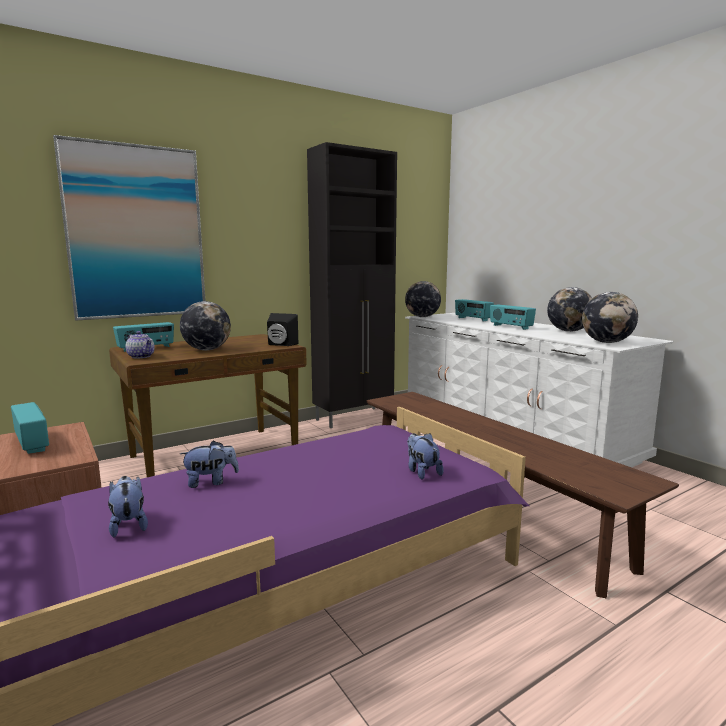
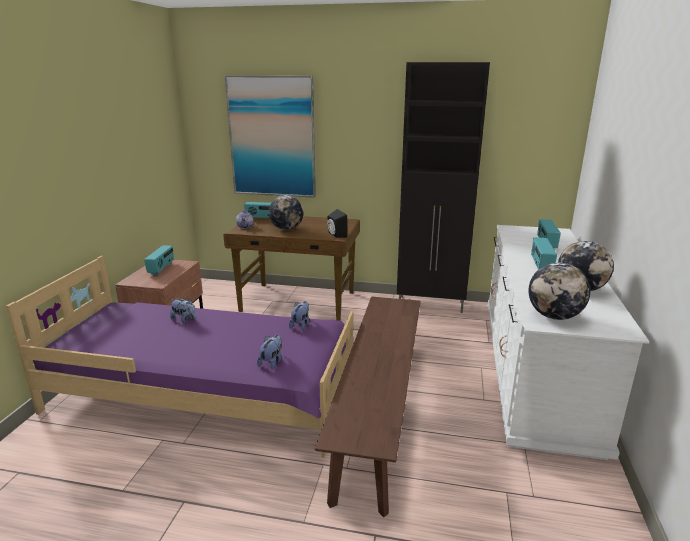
camera: 45 degrees right, 10 degrees up
(128, 525) = (126, 327): plush toy -> plush toy (301, 325)
(422, 317) = (508, 229): globe -> none

